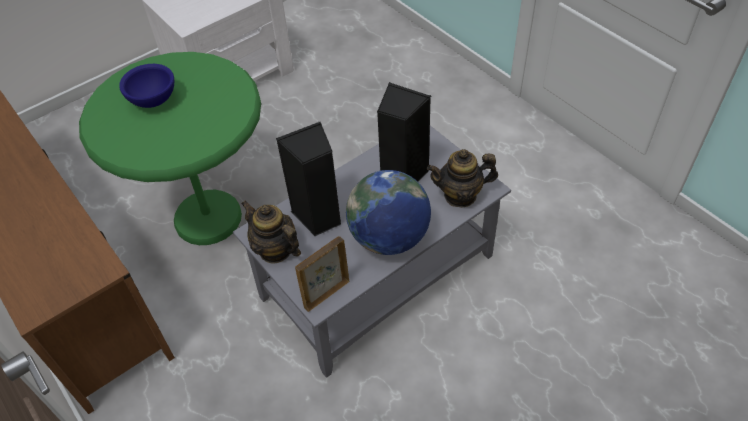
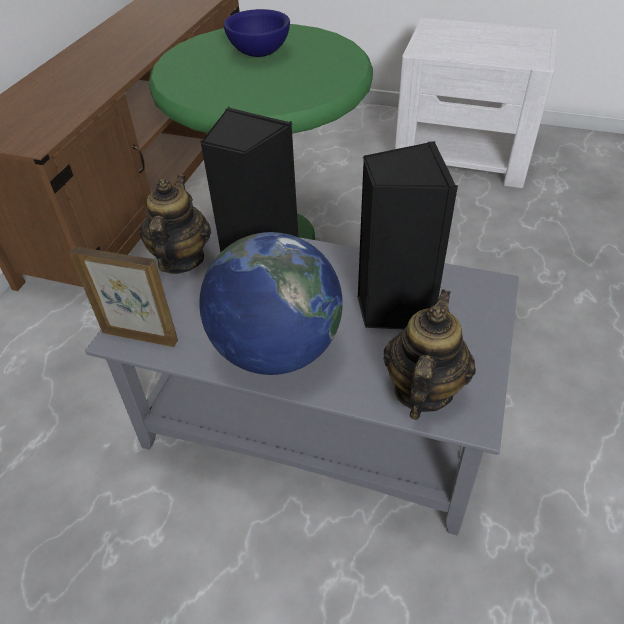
camera: 55 degrees right, 5 degrees down
(460, 195) = (422, 390): teapot -> teapot turned 60 degrees clockwise

